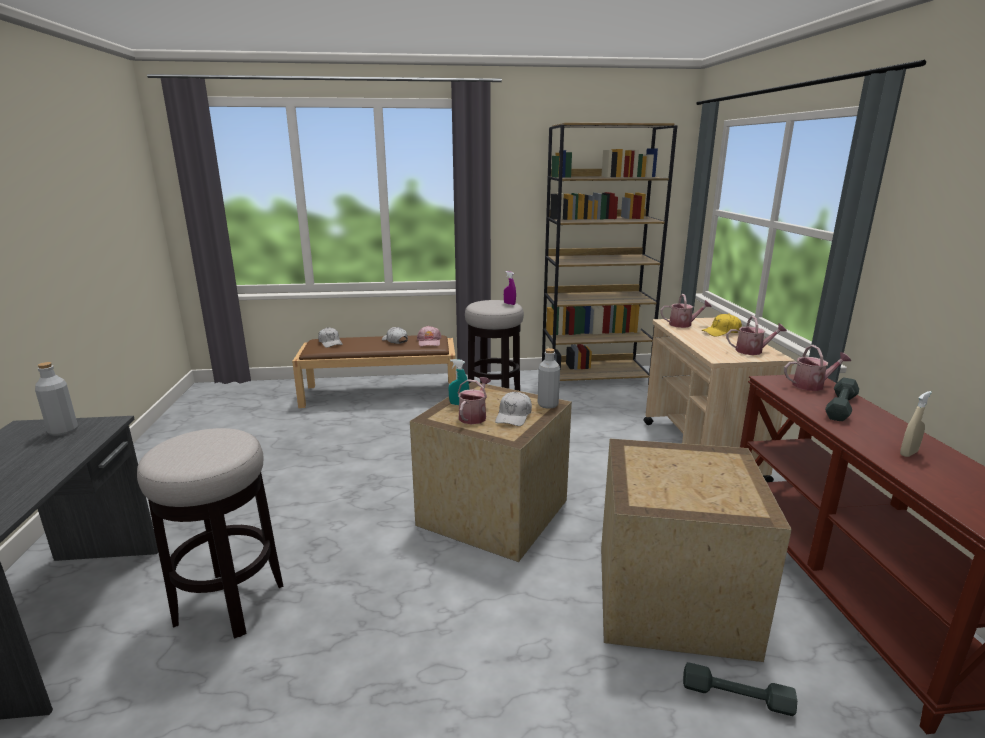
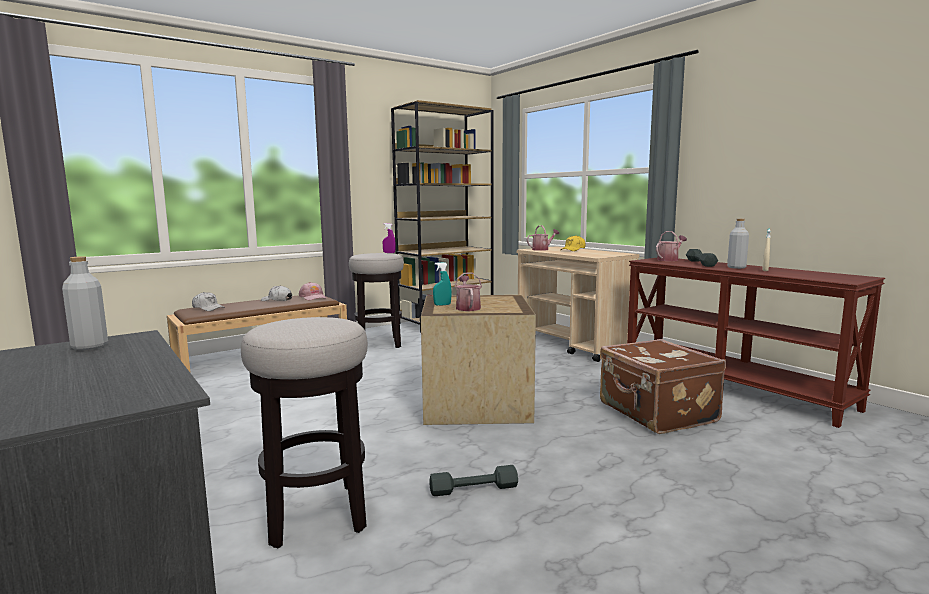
camera: 30 degrees left, 10 degrees down
(514, 416) = (497, 304): white cap -> none
(548, 405) = (509, 297): grey bottle -> grey bottle (736, 267)
(674, 599) = (656, 413): crate -> brown suitcase
(736, 697) = (745, 442): grey dumbbell -> grey dumbbell (474, 489)
(752, 351) = (609, 253): watering can -> none

